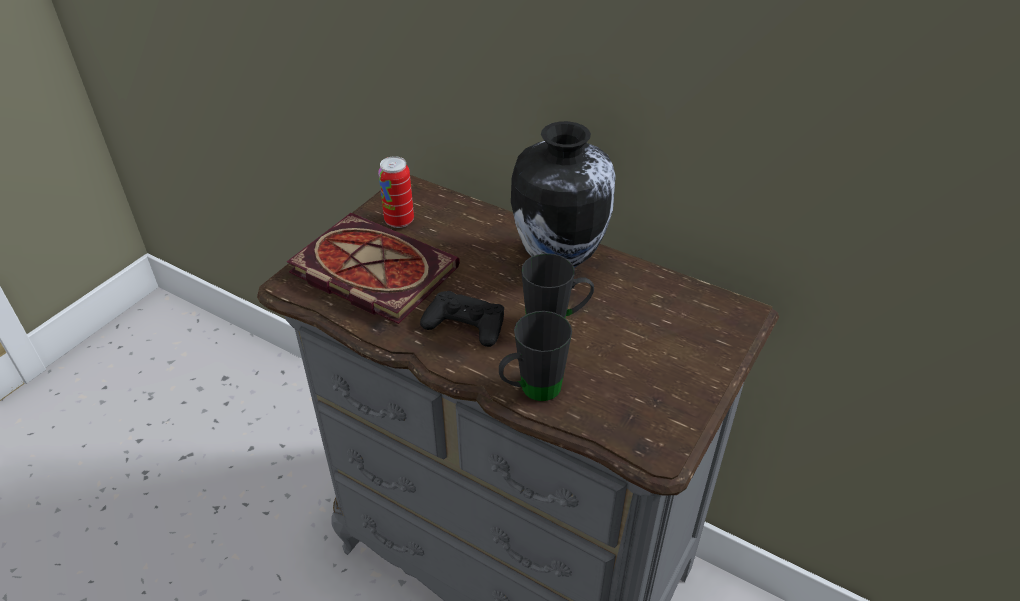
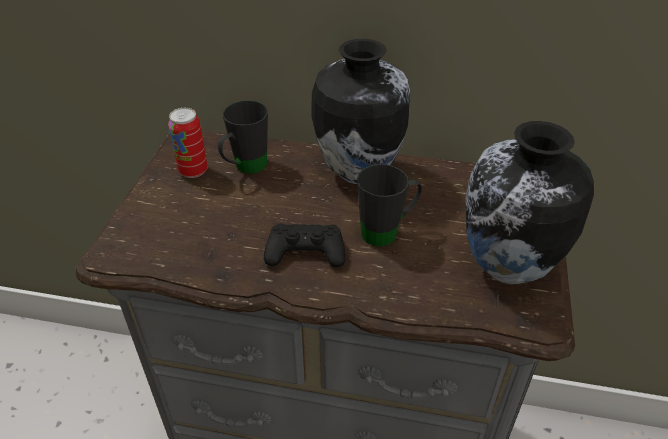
camera: 20 degrees left, 0 degrees up
(369, 271) = (186, 224): book -> none
(531, 391) = (399, 297): black mug -> black mug (245, 168)
(656, 393) = (507, 269): none -> vase

